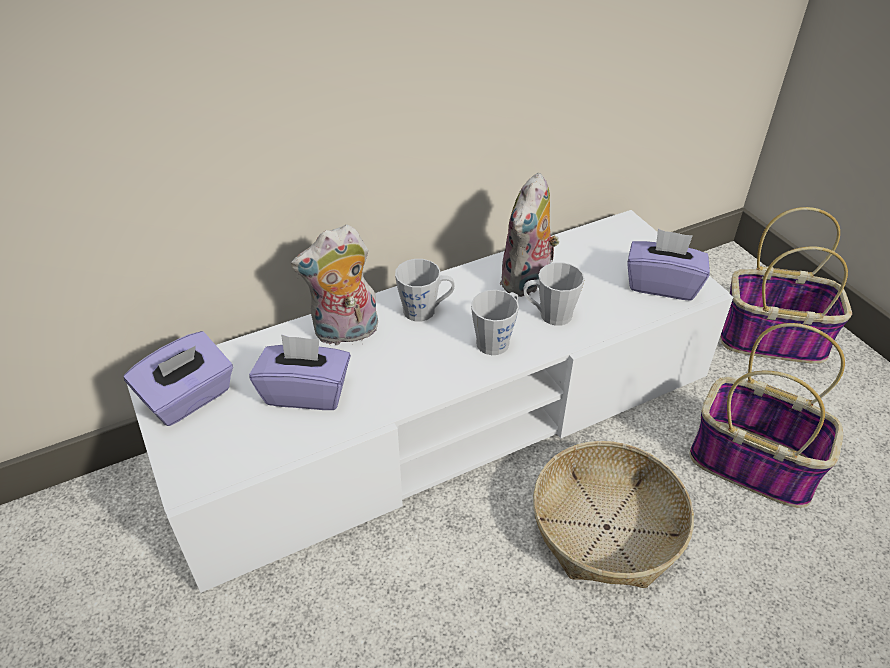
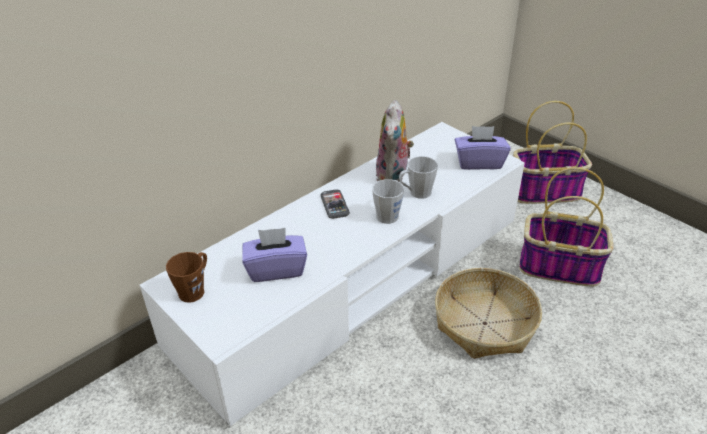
camera: 15 degrees left, 5 degrees down
(189, 398) = (195, 289): purple tissue box -> brown mug
(345, 333) = (286, 229): plush toy -> none
(425, 311) = (334, 205): grey mug -> phone

